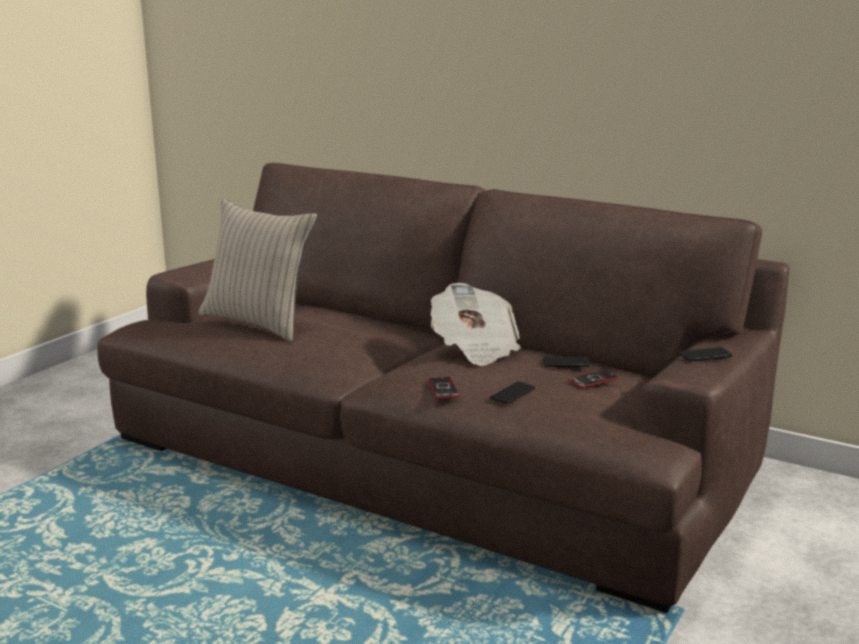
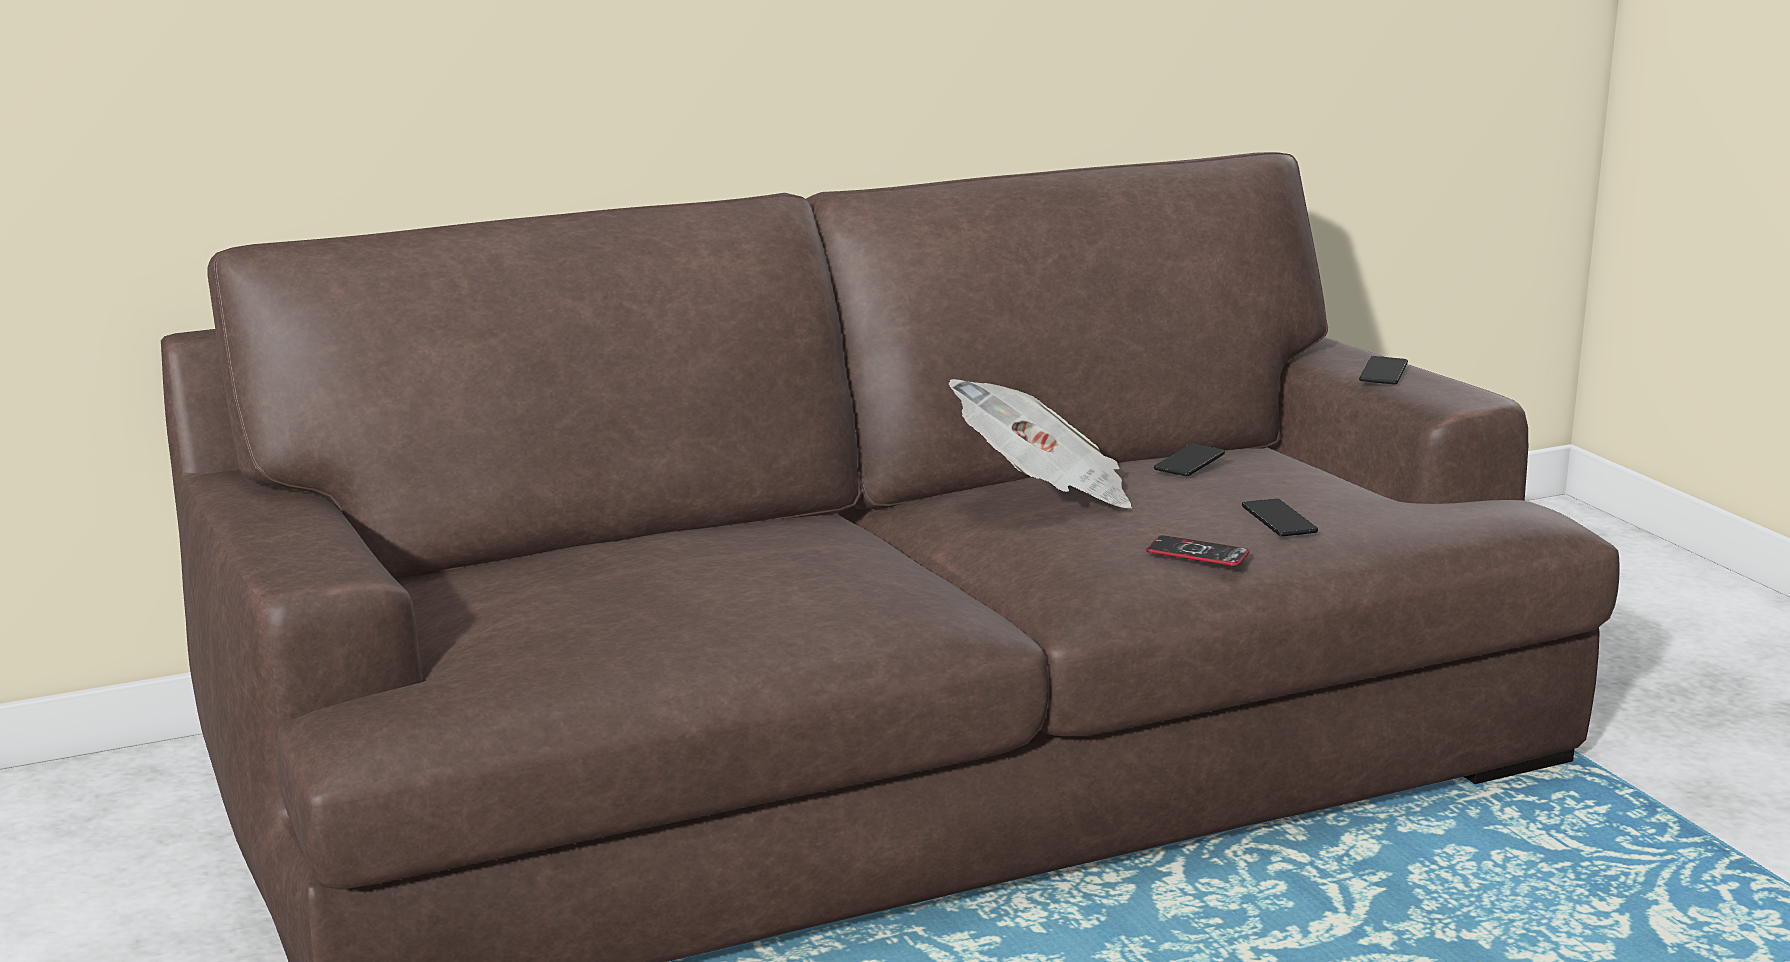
camera: 55 degrees left, 0 degrees up
(259, 322) = (628, 601): beige pillow -> none
(593, 380) = (1281, 467): phone -> none

